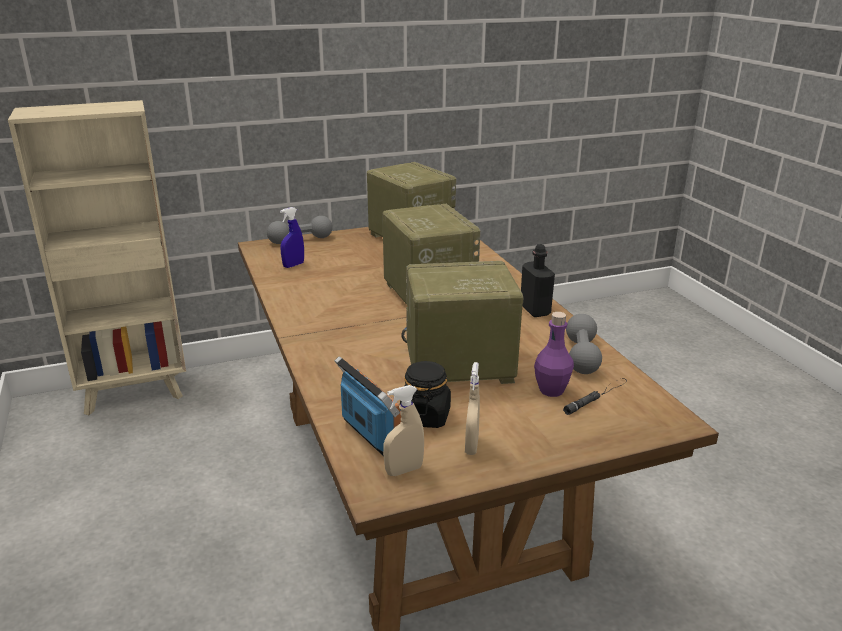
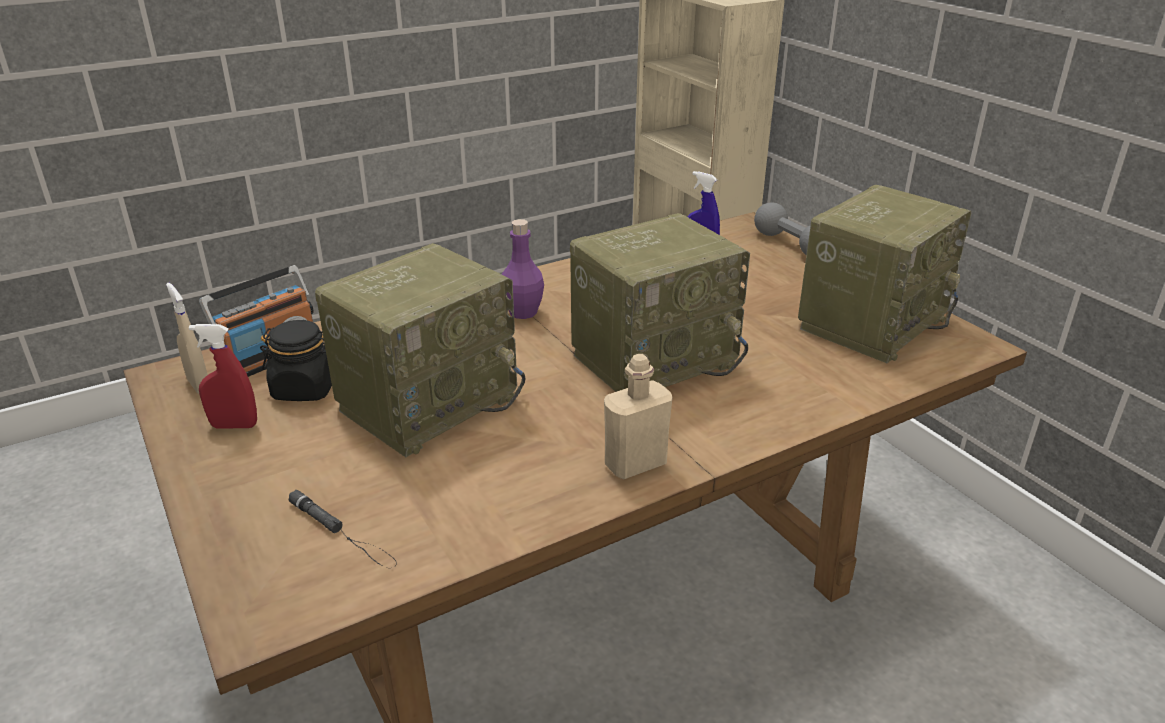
camera: 80 degrees right, 5 degrees up
(457, 366) = (429, 401): radio -> radio turned 60 degrees clockwise
(471, 446) = (234, 425): beige spray bottle -> red spray bottle
(535, 310) = (635, 464): black bottle -> beige bottle
(551, 390) = (363, 486): purple bottle -> purple bottle (523, 312)
(581, 356) = (473, 518): grey dumbbell -> none

